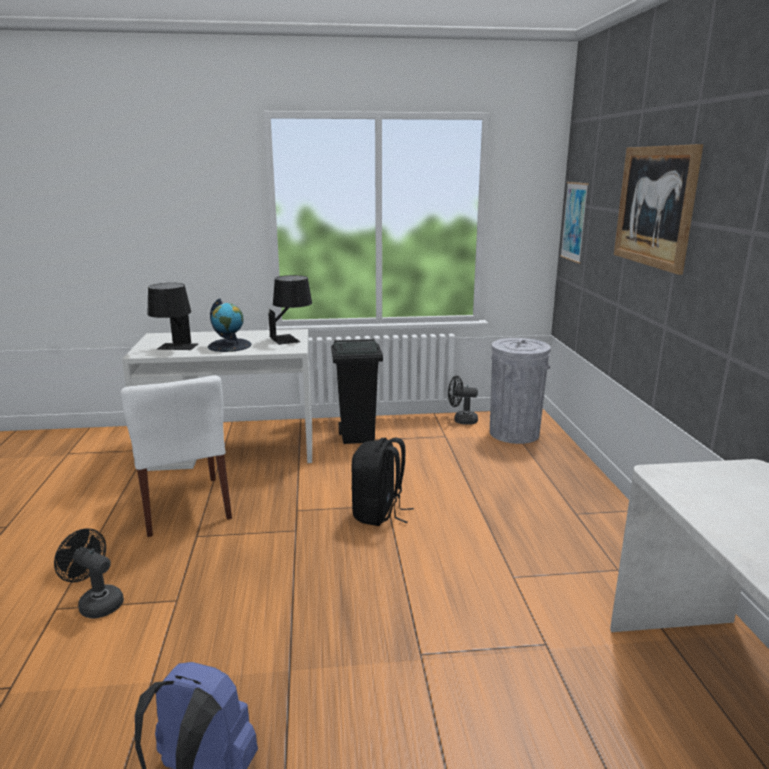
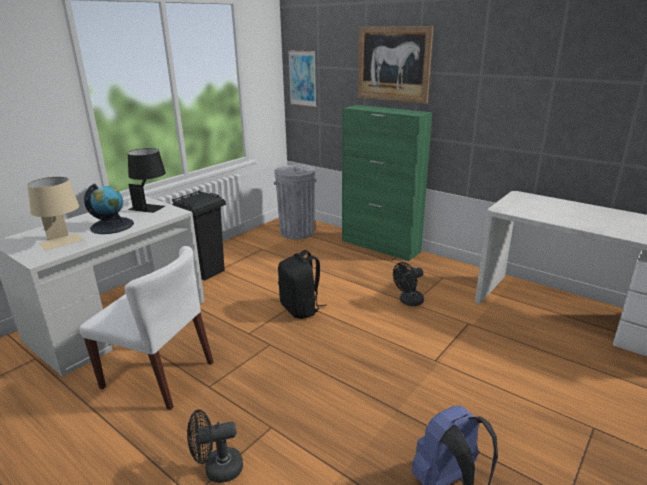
camera: 45 degrees left, 5 degrees up
(175, 348) = (64, 244): black table lamp -> beige table lamp
(461, 420) = (255, 236): black fan -> black fan (408, 302)
(594, 491) = (380, 246): none -> green cabinet

